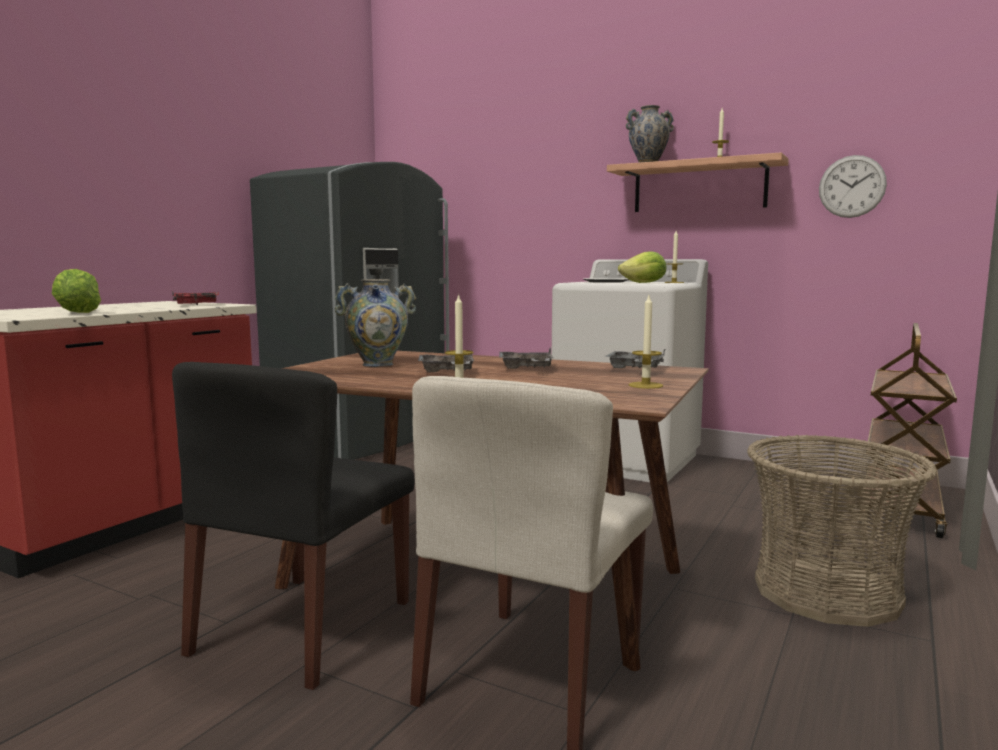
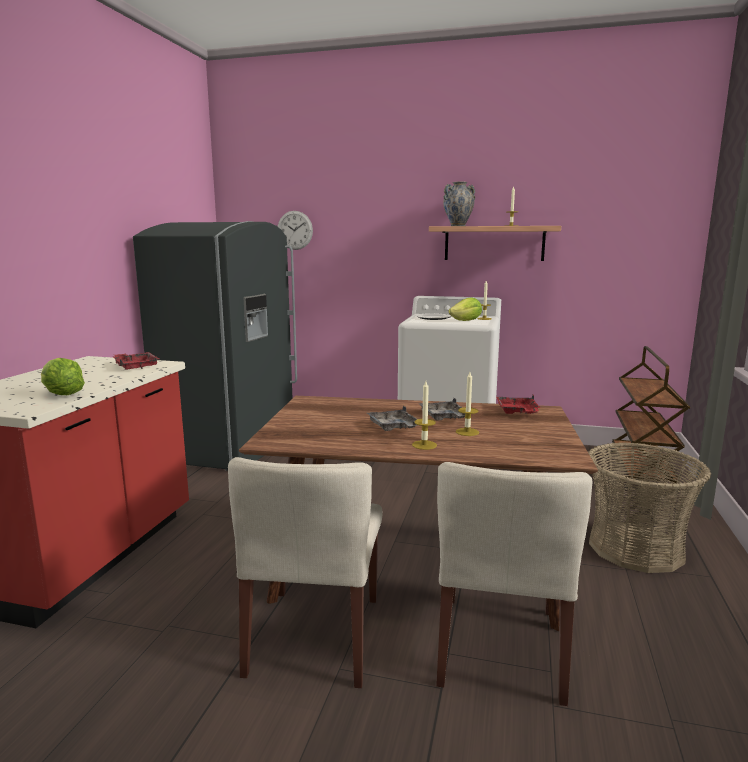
camera: 15 degrees left, 5 degrees up
(303, 628) = (315, 635): black chair -> beige chair
(378, 364) = (328, 420): vase -> none
(635, 369) = (517, 412): grey tray -> red tray
(645, 385) = (548, 434): candle -> candle (467, 432)
(852, 186) = (602, 249): wall clock -> wall clock (295, 230)

